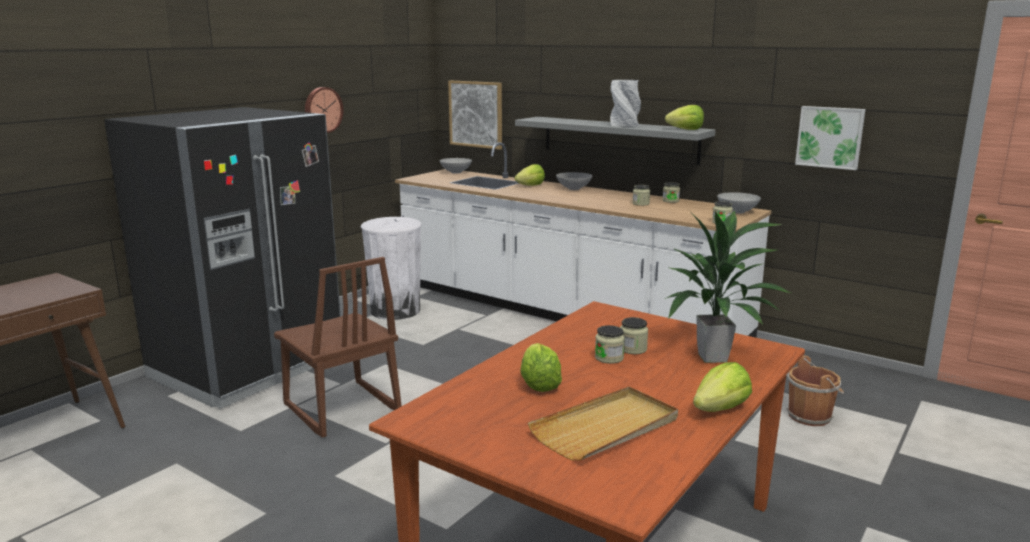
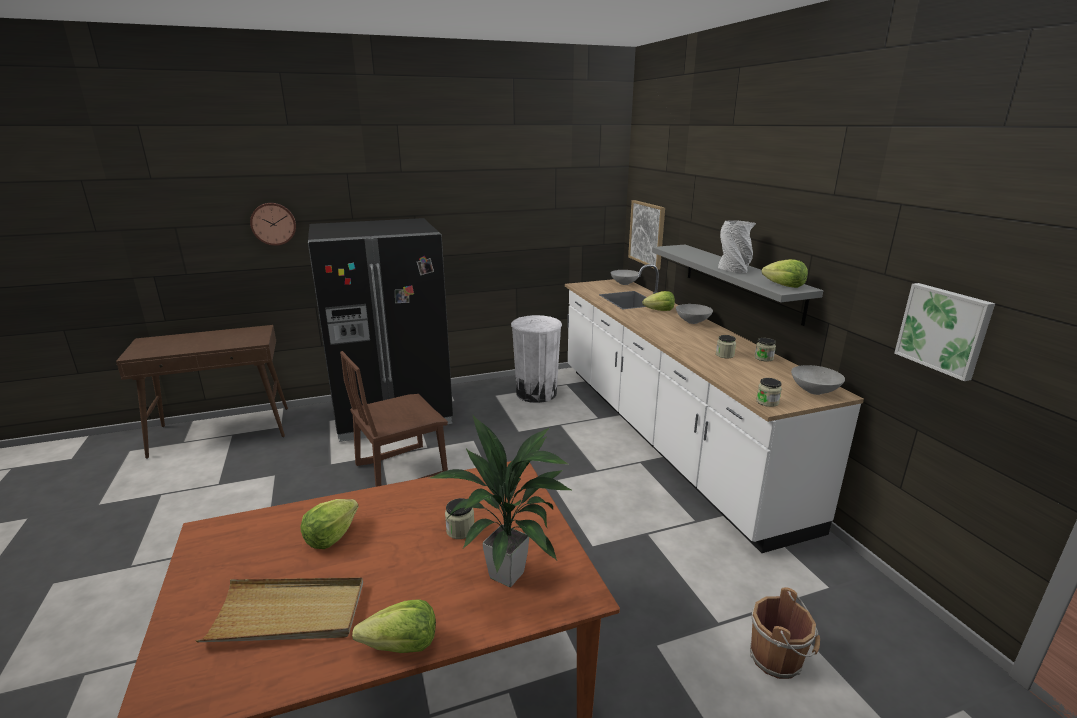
camera: 35 degrees right, 5 degrees up
(322, 110) = (500, 221): wall clock -> wall clock (273, 223)
(341, 409) = (401, 470): brown chair -> brown chair turned 60 degrees clockwise
(609, 358) = (425, 532): jar -> none

